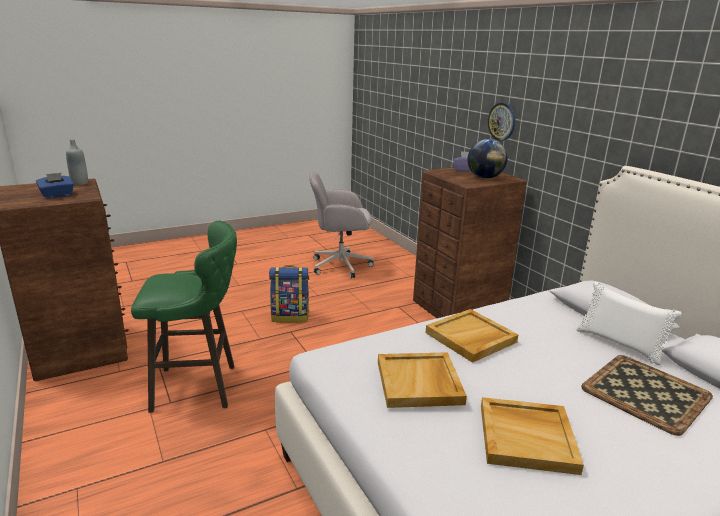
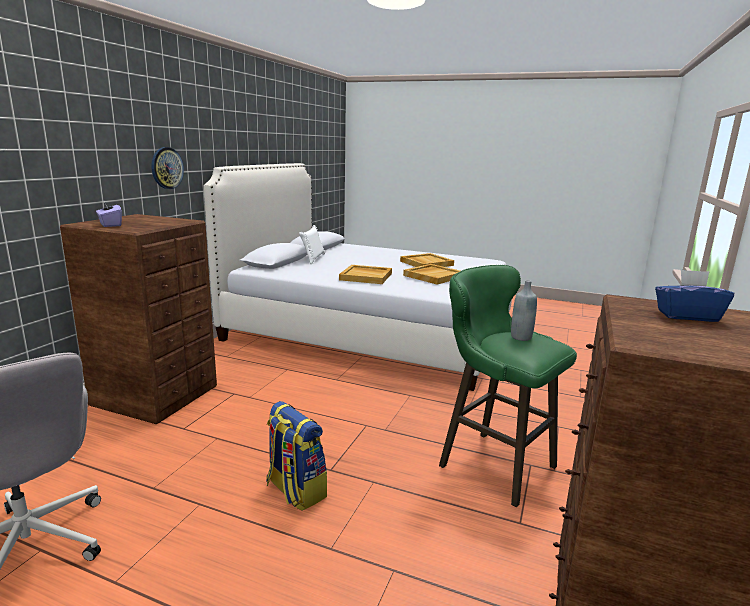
camera: 130 degrees left, 5 degrees down
(80, 183) = (649, 336): grey bottle -> grey bottle (521, 337)
(484, 177) = (148, 219): globe -> none
(502, 121) = (71, 156): wall clock -> wall clock (167, 168)
(647, 393) = (354, 255): tray -> none

